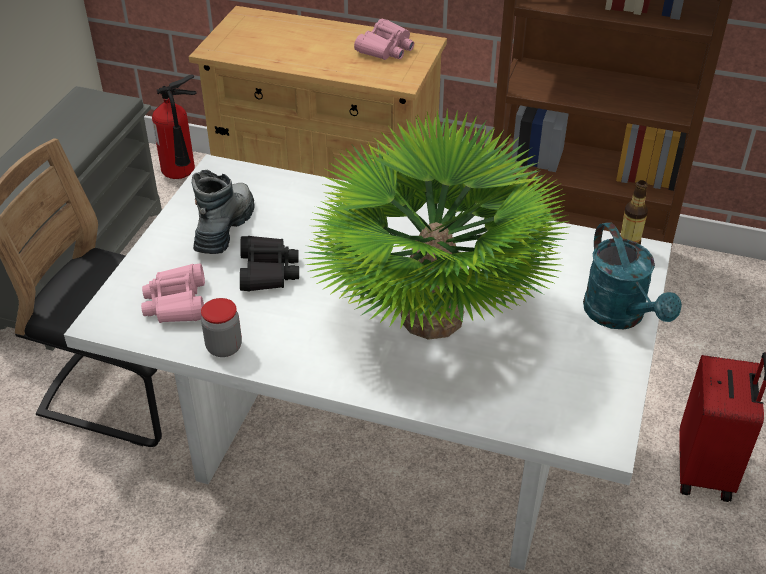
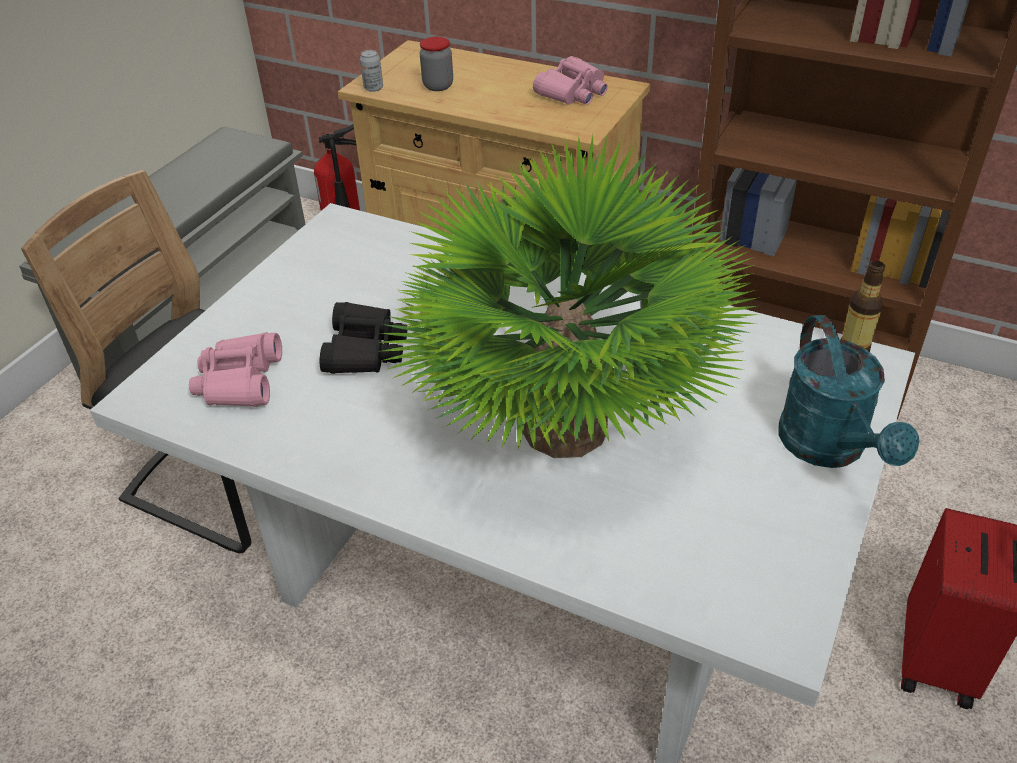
camera: 10 degrees right, 0 degrees up
(219, 52) = (373, 88): none -> can
(224, 228) = (326, 291): boot -> none
(224, 347) = (281, 445): jar -> jar (438, 86)

